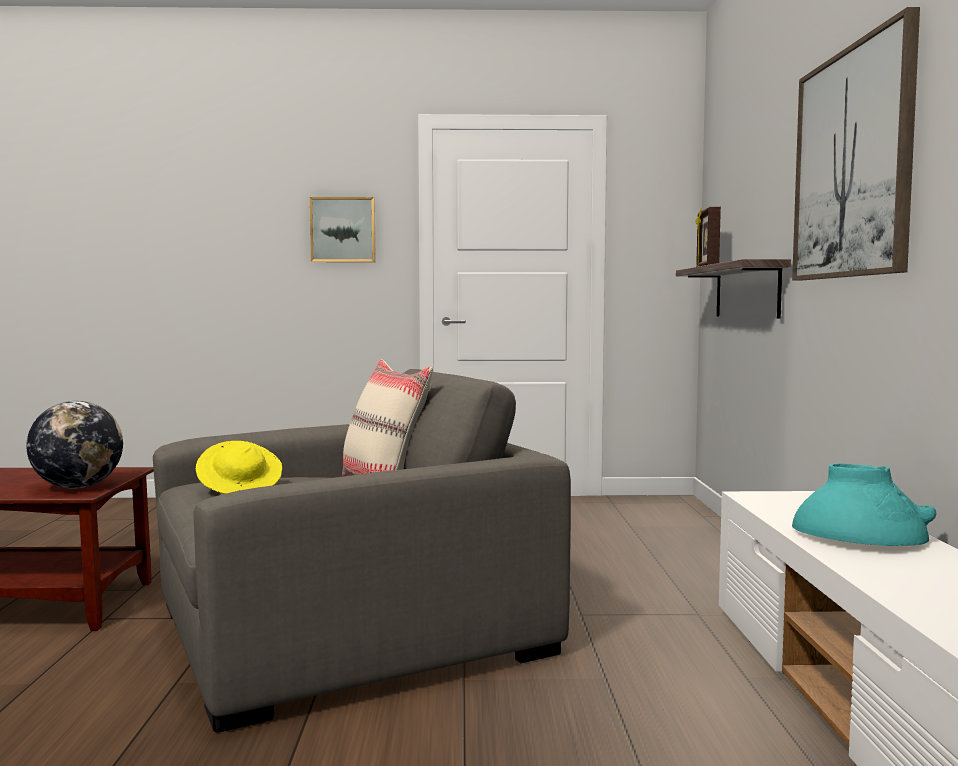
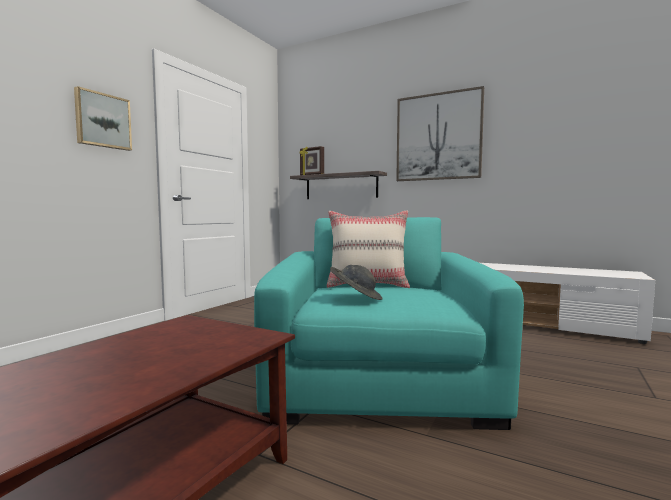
camera: 60 degrees left, 0 degrees up
(77, 487) = (233, 336): globe -> none
(240, 487) = (356, 298): yellow hat -> grey hat
(346, 628) = (378, 375): grey armchair -> turquoise armchair
(858, 535) = (501, 266): turquoise vase -> none

